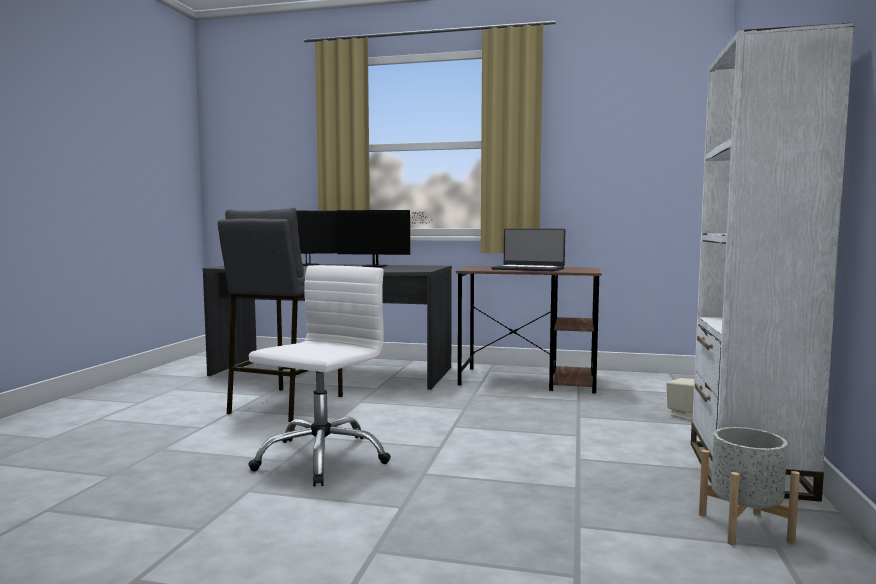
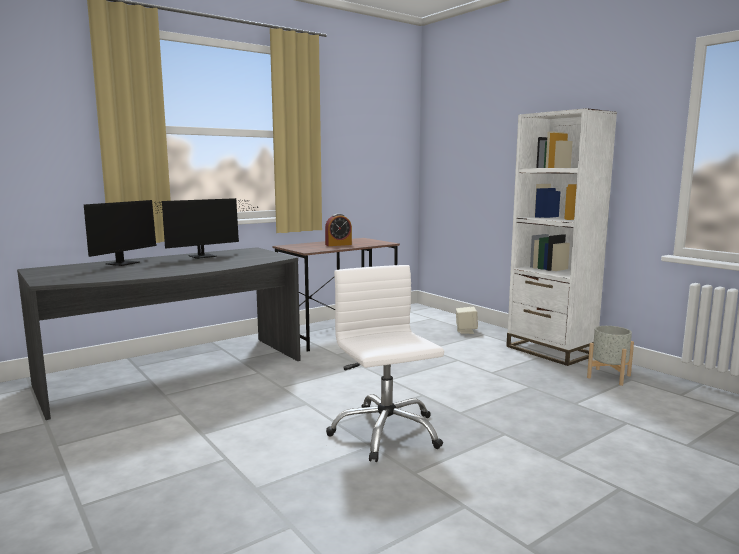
camera: 50 degrees left, 5 degrees up
(285, 404) = (230, 412): grey stool -> none
(528, 269) = (338, 244): laptop -> alarm clock

